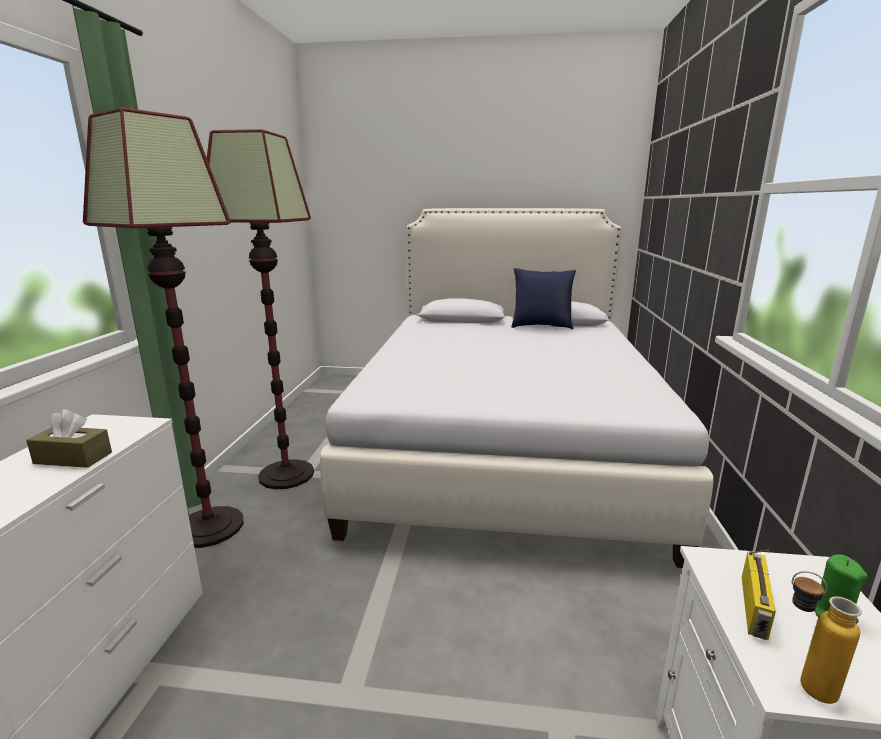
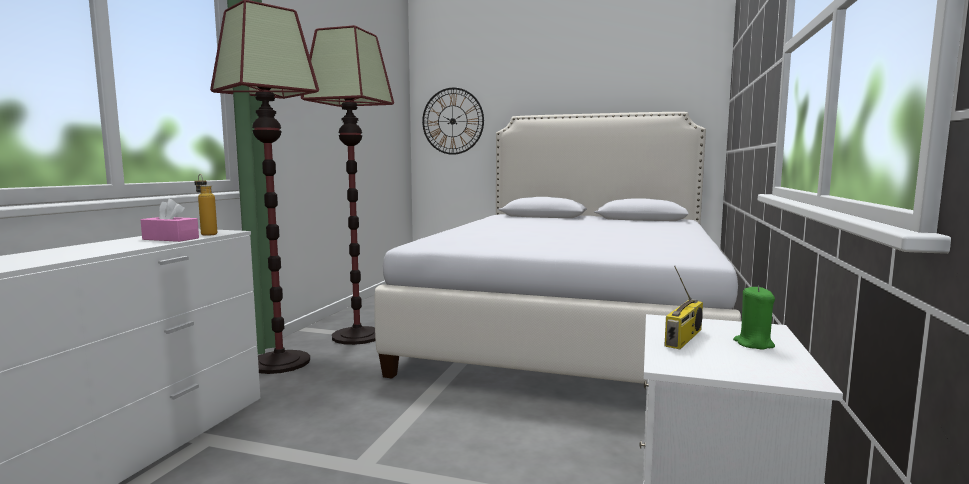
camera: 10 degrees right, 10 degrees down
(73, 458) = (170, 239): brown tissue box -> pink tissue box
(356, 211) = (452, 121): none -> wall clock
(541, 326) = (618, 220): blue pillow -> none
(802, 683) = (689, 365): bottle -> bottle (207, 234)

